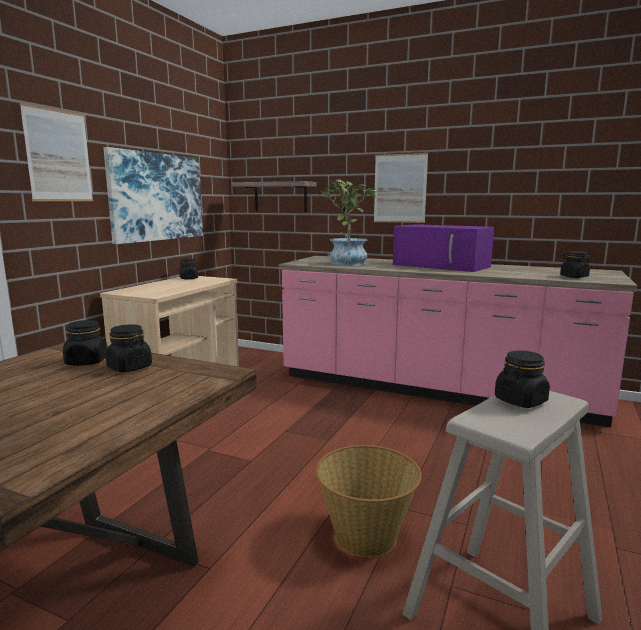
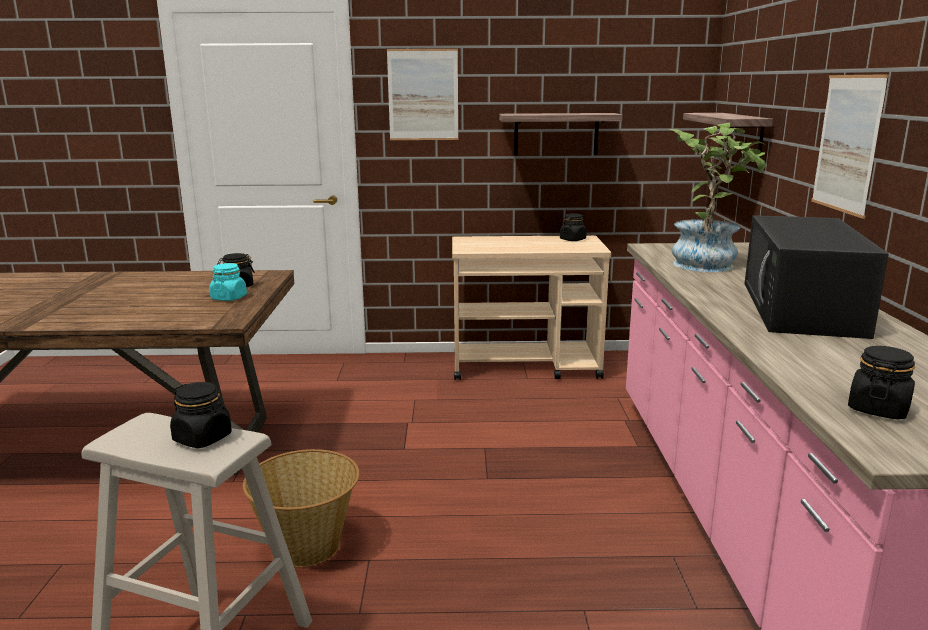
camera: 65 degrees right, 5 degrees up
(129, 367) = (229, 298): black jar -> turquoise jar
(157, 197) = (556, 134): picture -> shelf
(442, 266) = (802, 308): purple microwave -> black microwave

